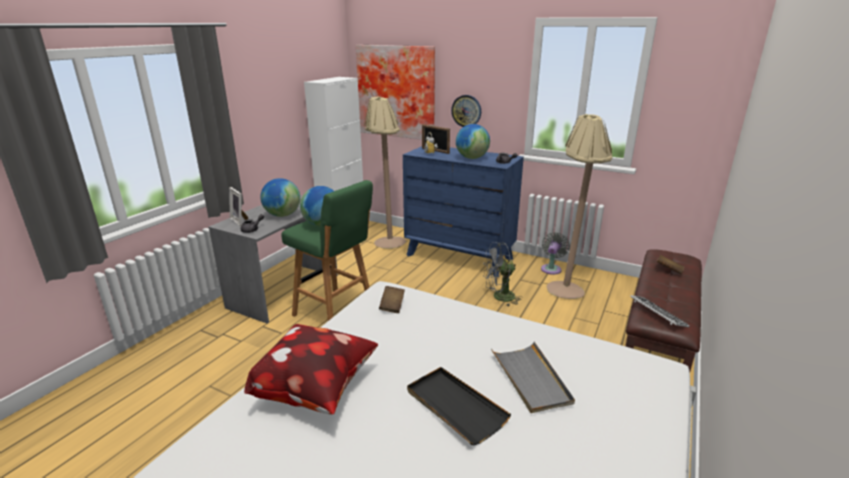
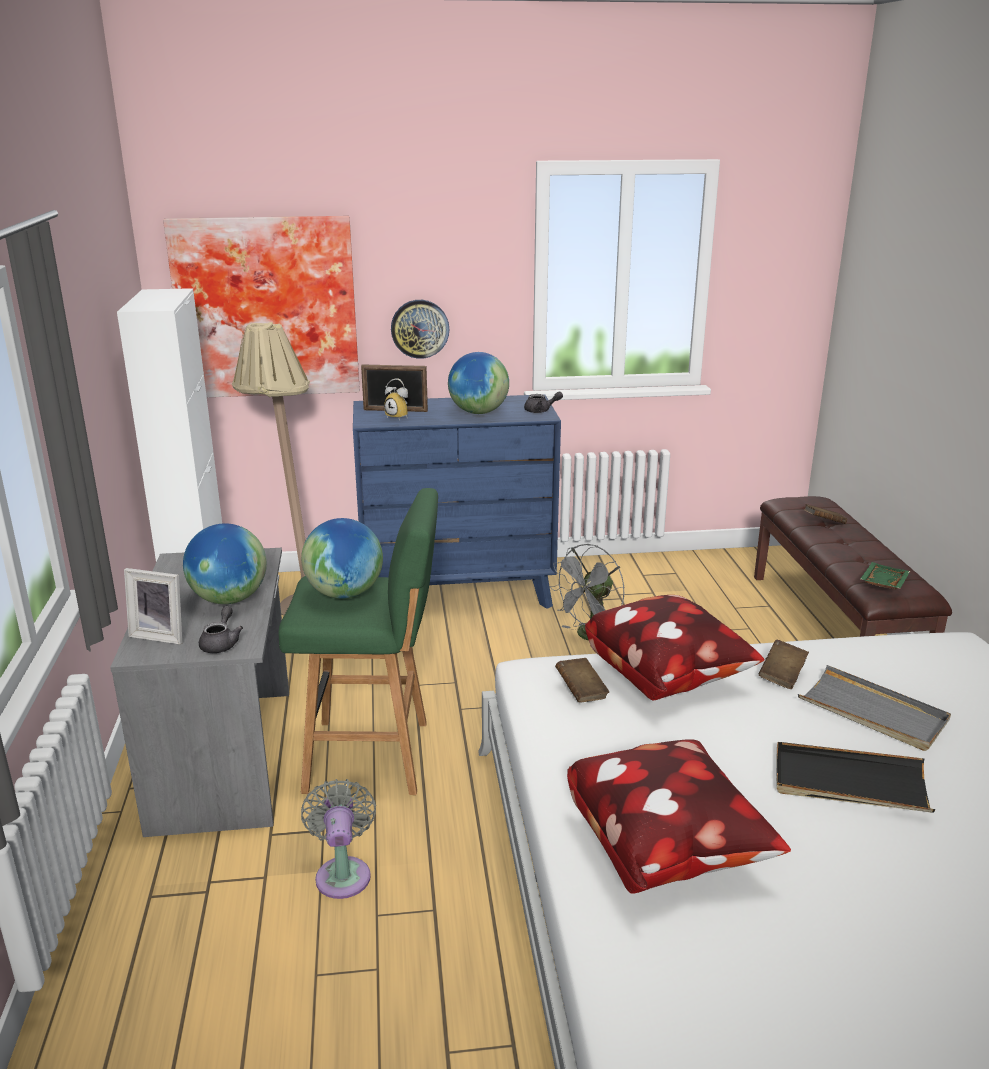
camera: 35 degrees left, 0 degrees up
(444, 315) = (666, 676): none -> pillow
(507, 338) = (782, 675): none -> brown book
(551, 268) = (608, 569): grey fan -> grey fan (343, 873)
(569, 287) = (660, 589): beige floor lamp -> none
(657, 314) = (882, 583): keyboard -> green tray

